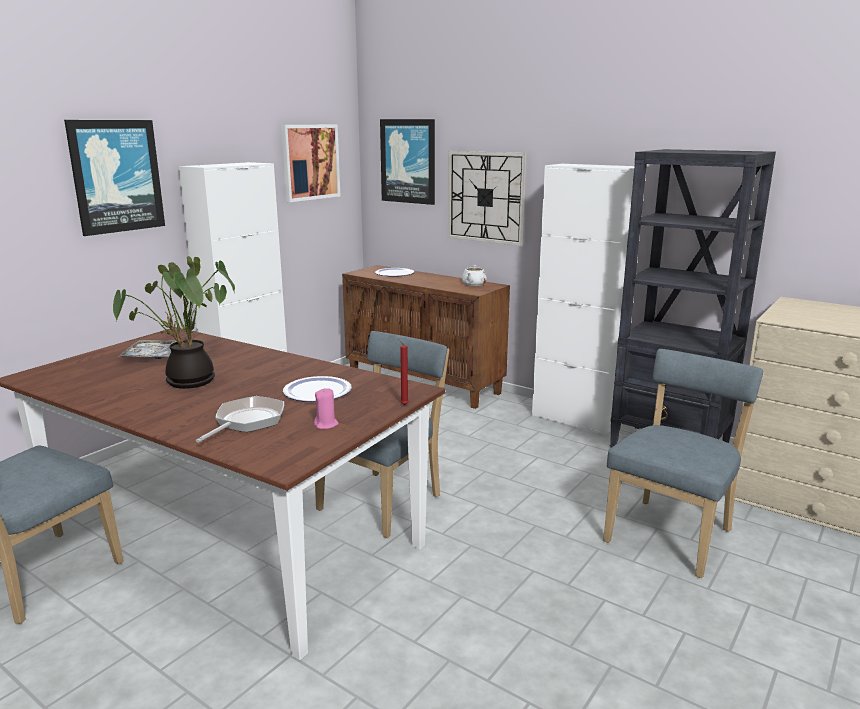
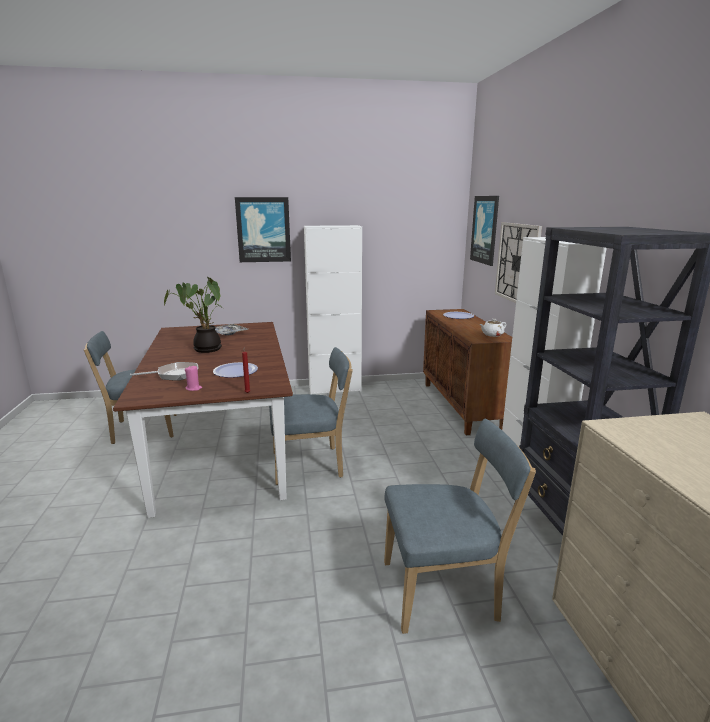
camera: 45 degrees right, 0 degrees up
(310, 162) = (414, 227): picture -> none

